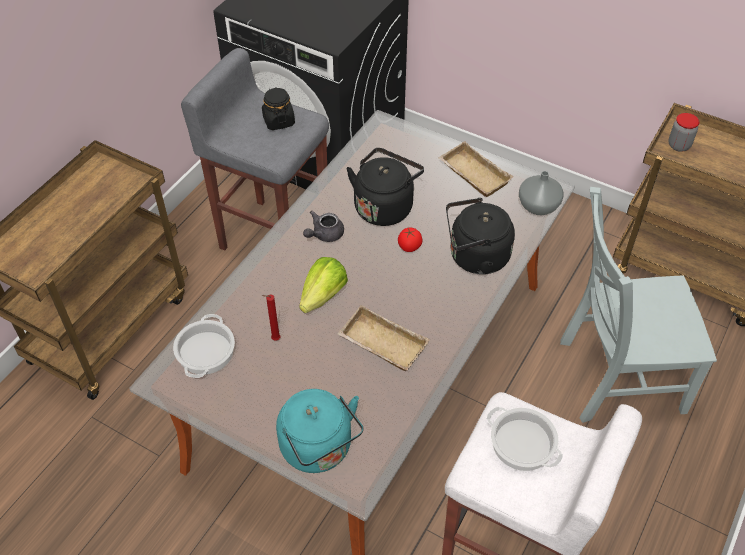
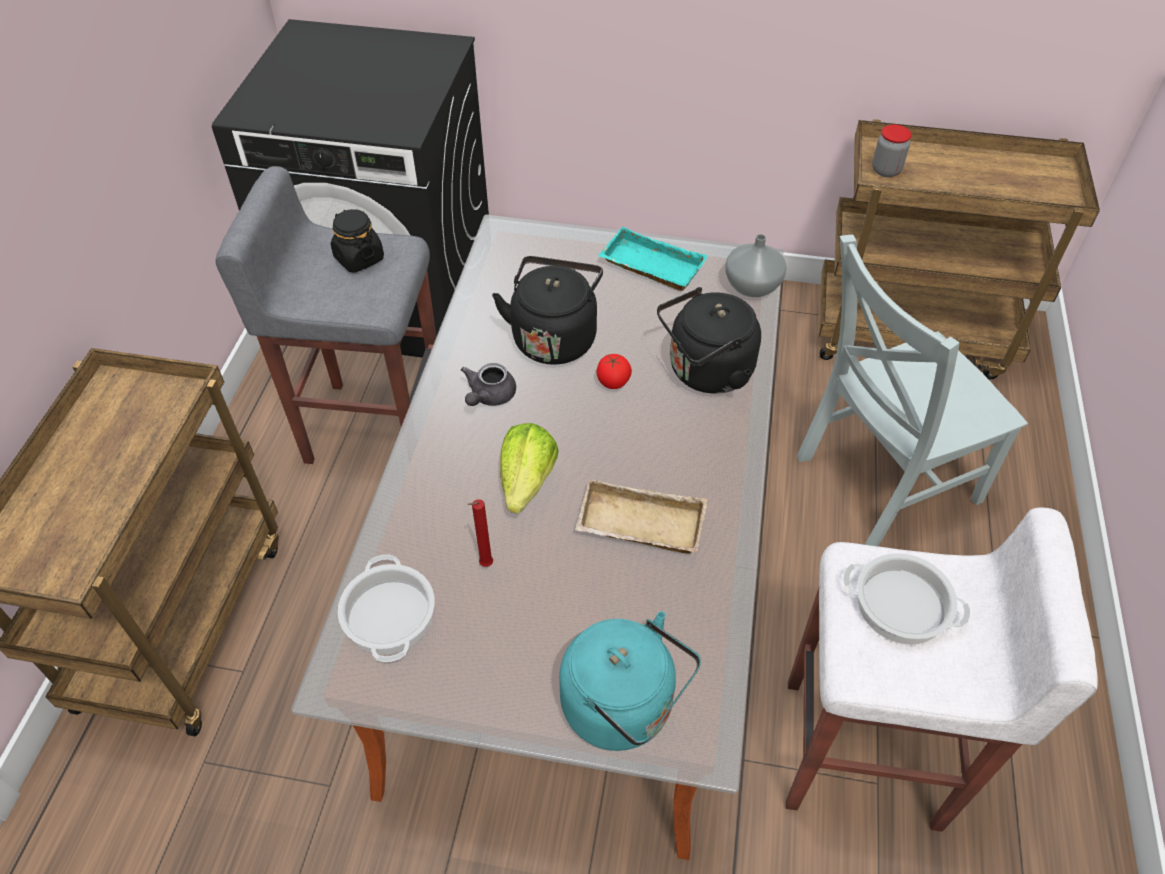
camera: 20 degrees left, 0 degrees up
(472, 174) = (649, 267): beige tray -> turquoise tray

